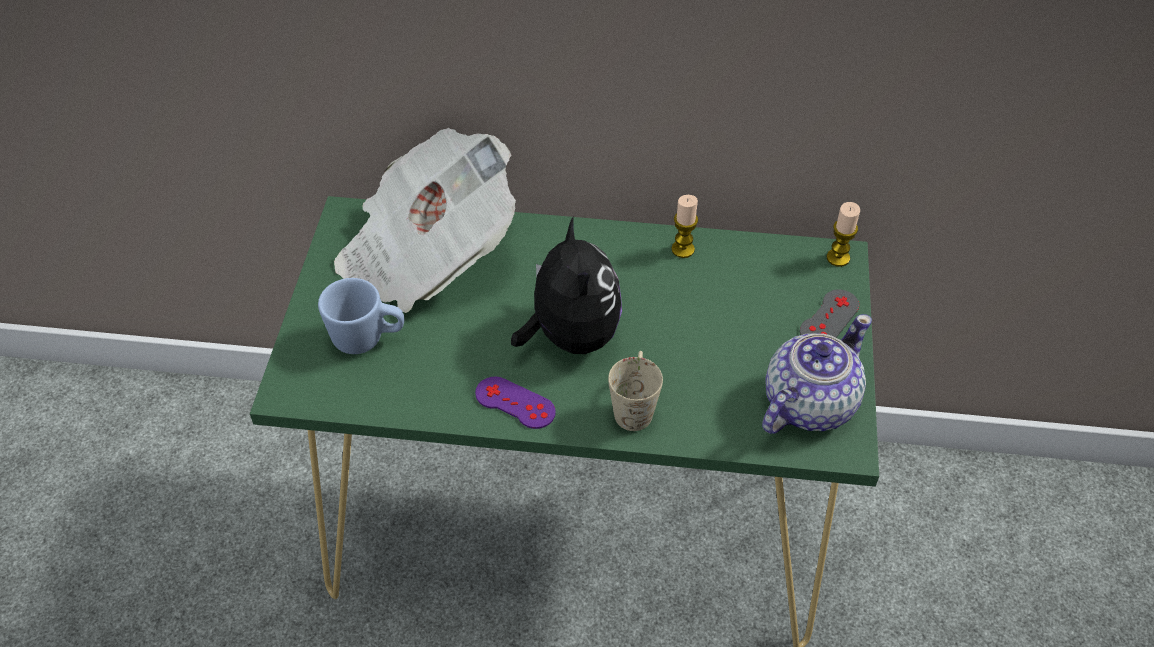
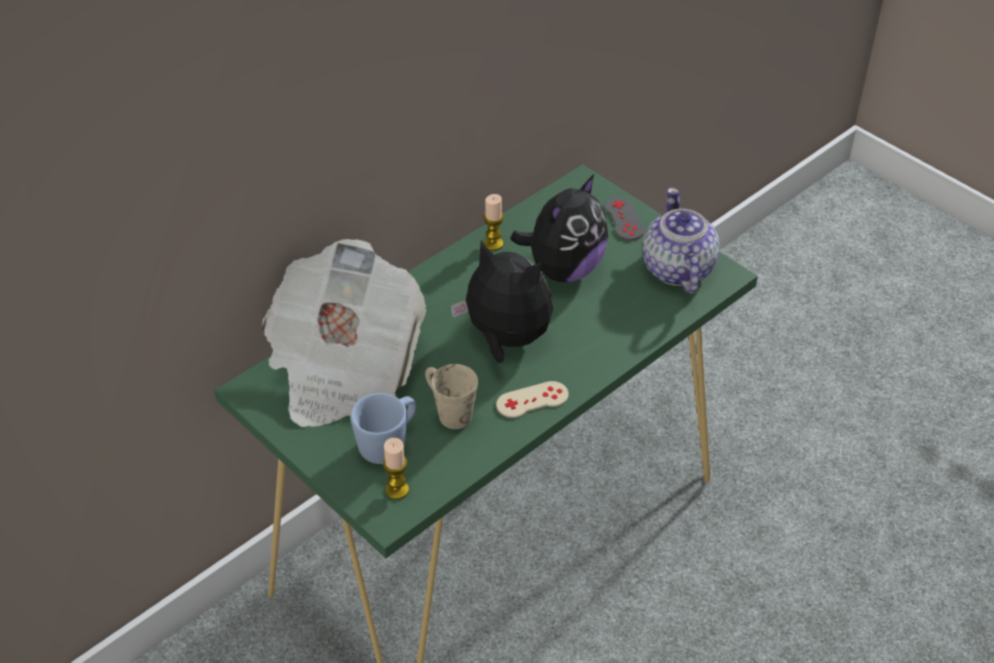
camera: 50 degrees left, 5 degrees down
(515, 403) = (532, 400): purple game controller -> beige game controller
(634, 405) = (595, 345): beige mug -> beige mug (447, 411)
(707, 318) = (563, 269): none -> plush toy
(838, 258) = (581, 184): candle -> candle (397, 490)

